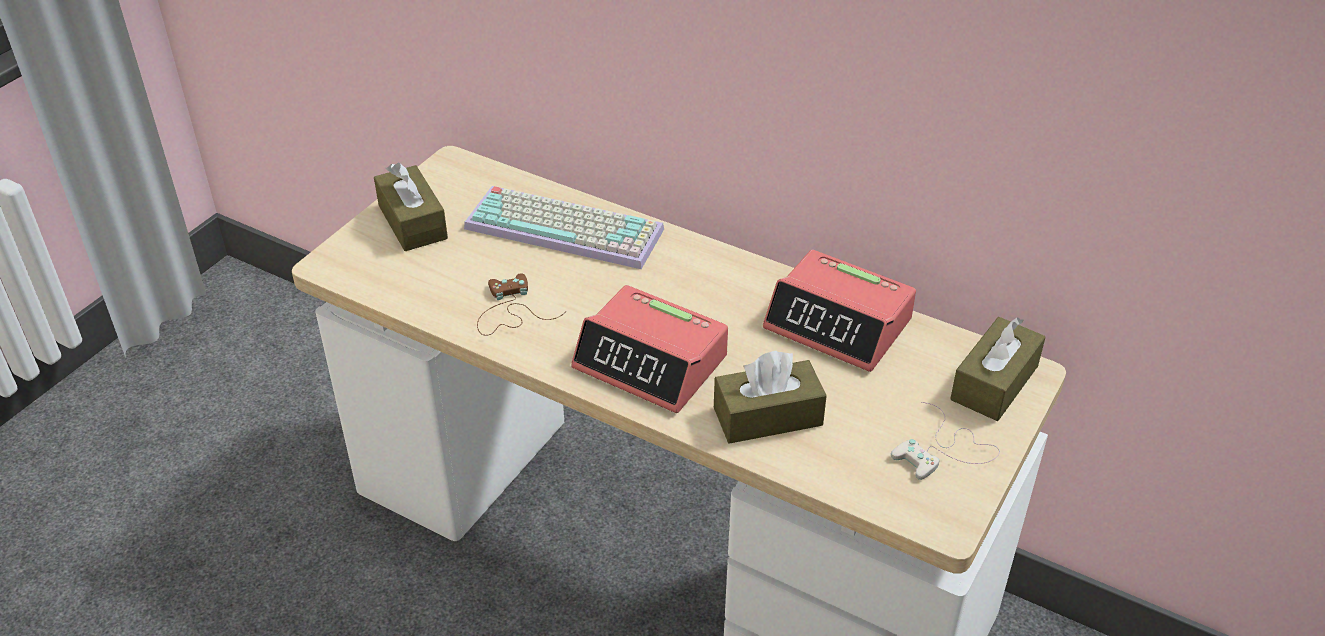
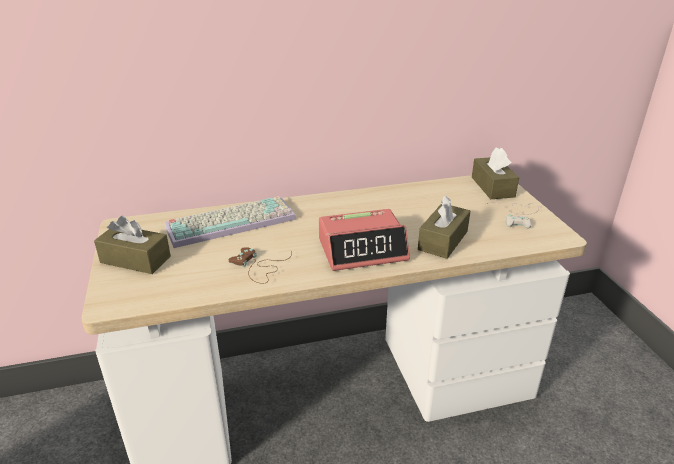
camera: 45 degrees left, 10 degrees down
(839, 324) = (410, 197): alarm clock -> none

